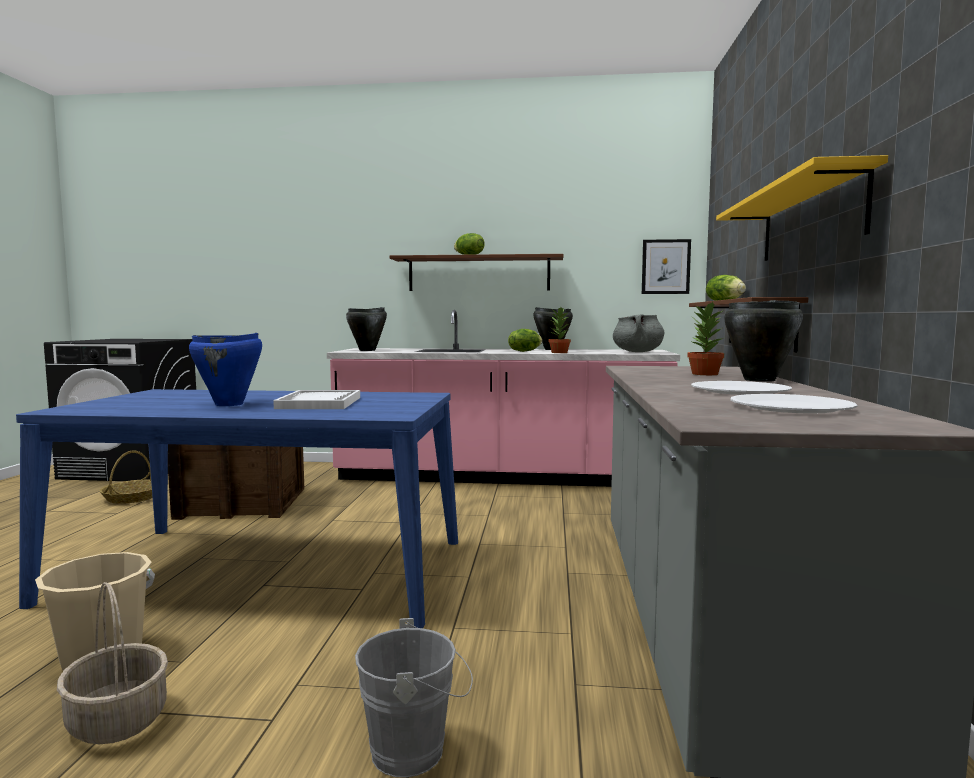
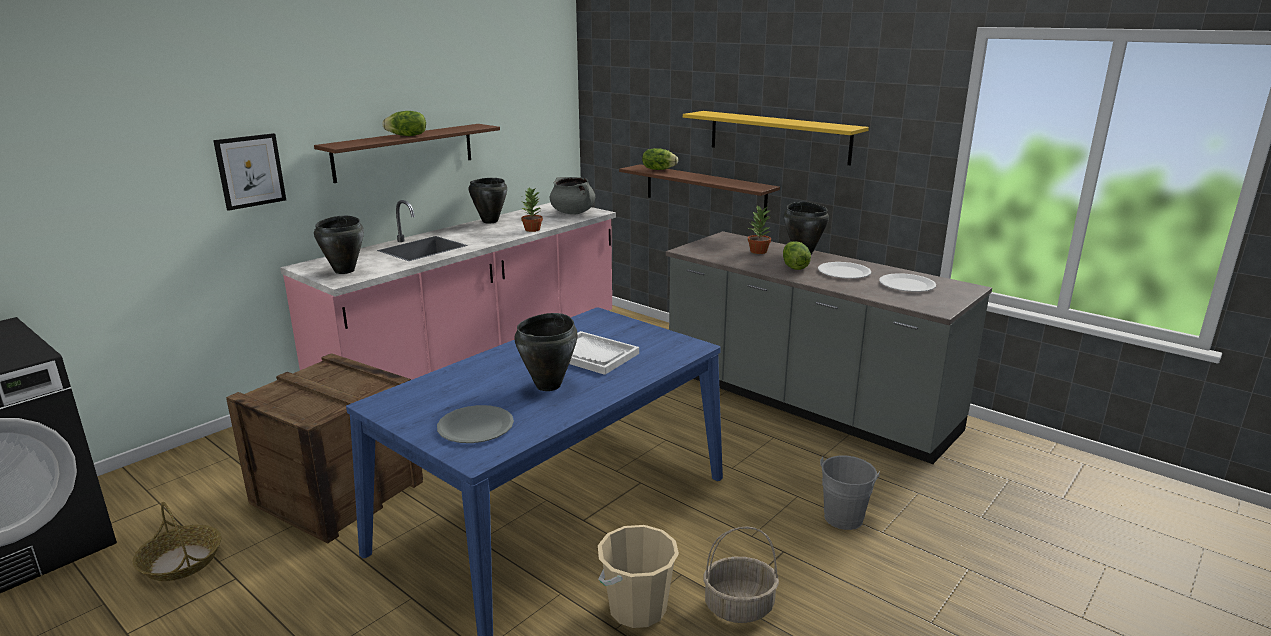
camera: 55 degrees left, 15 degrees up
(123, 404) = (475, 426): none -> grey plate
(229, 404) = (549, 385): blue cooking pot -> black cooking pot
(524, 351) = (493, 233): lettuce -> lettuce (794, 267)
(665, 267) = (554, 124): picture -> picture (250, 171)

